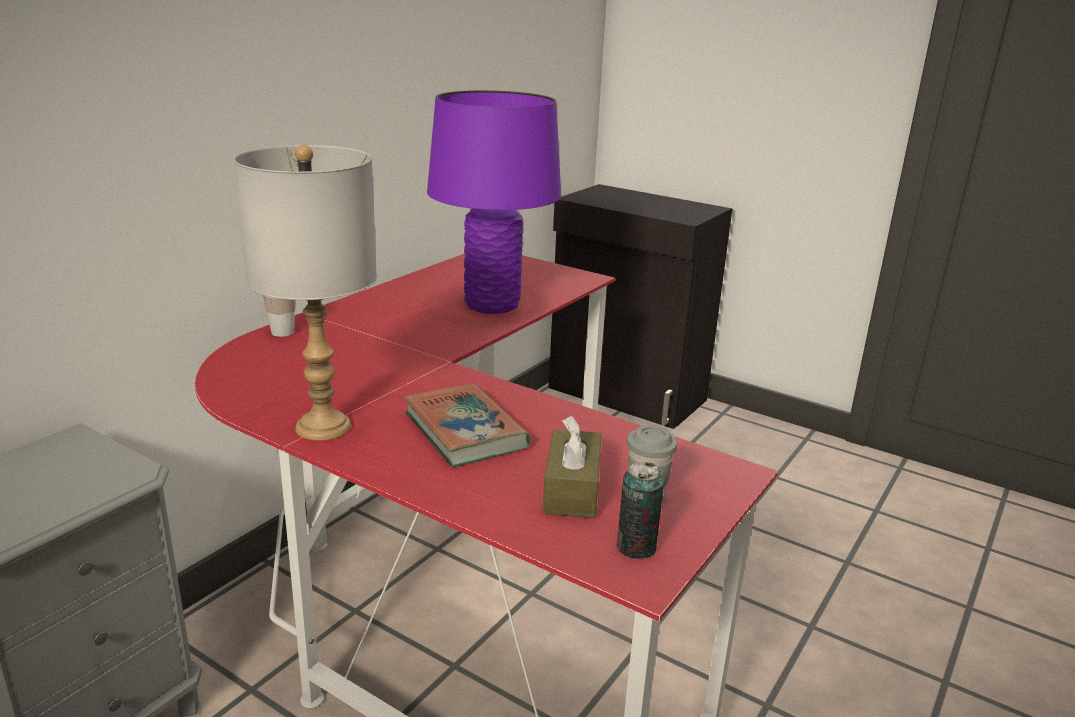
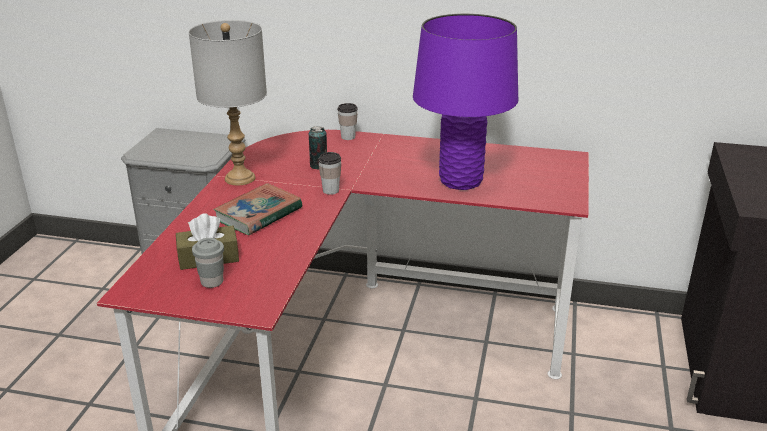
camera: 70 degrees right, 5 degrees up
(440, 372) = (331, 190): none -> cup
(636, 547) = (155, 286): can -> can (318, 166)

